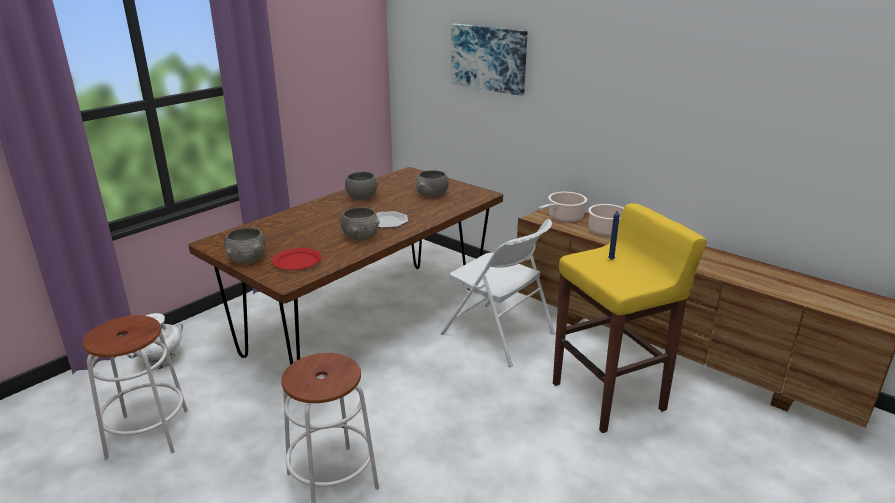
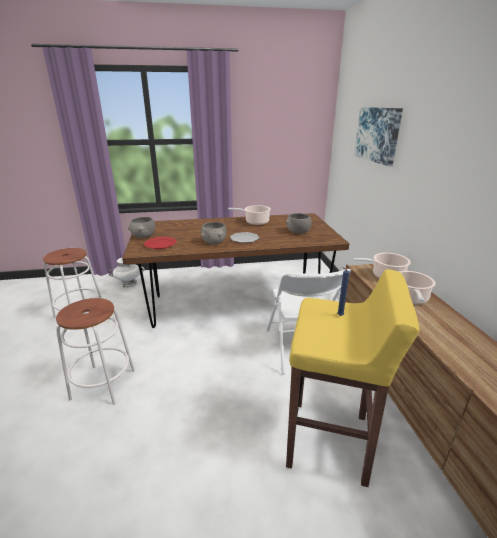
camera: 40 degrees right, 0 degrees up
(362, 197) = (255, 222): grey bowl -> cooking pot

